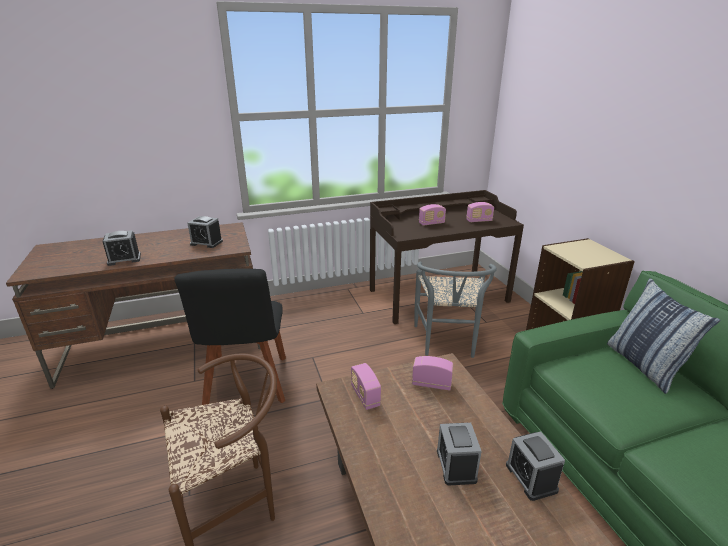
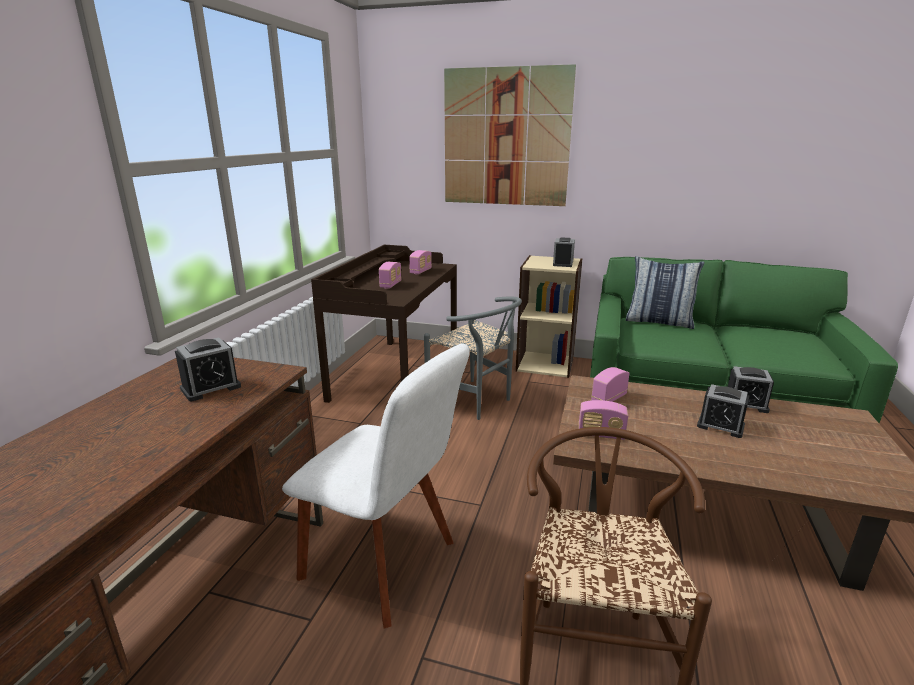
camera: 55 degrees left, 5 degrees down
(124, 259) = (121, 470): alarm clock -> alarm clock (563, 263)
(247, 385) = (385, 563): black chair -> white chair
(594, 110) = (505, 138): none -> picture

